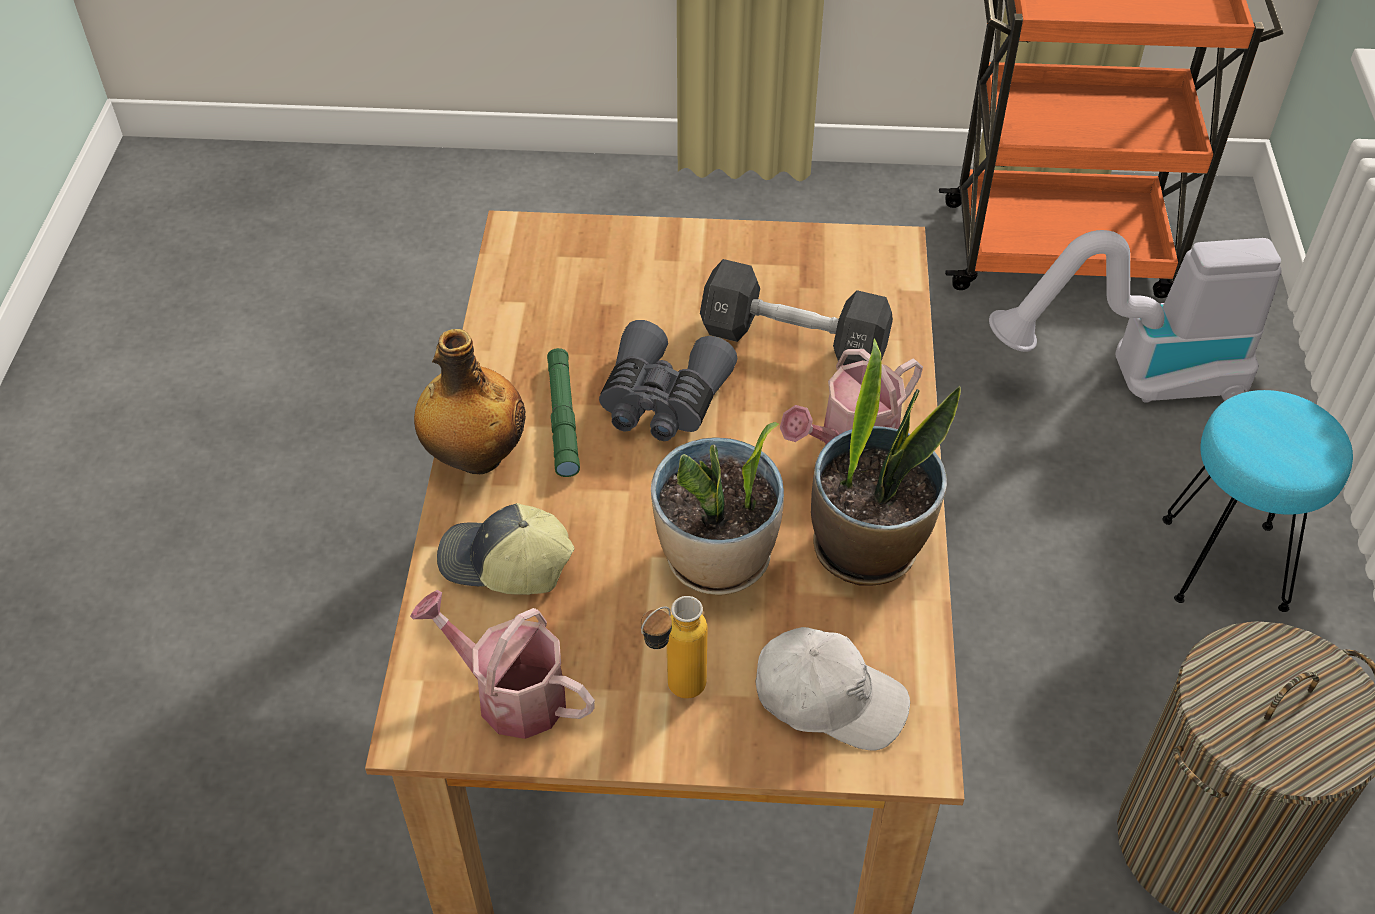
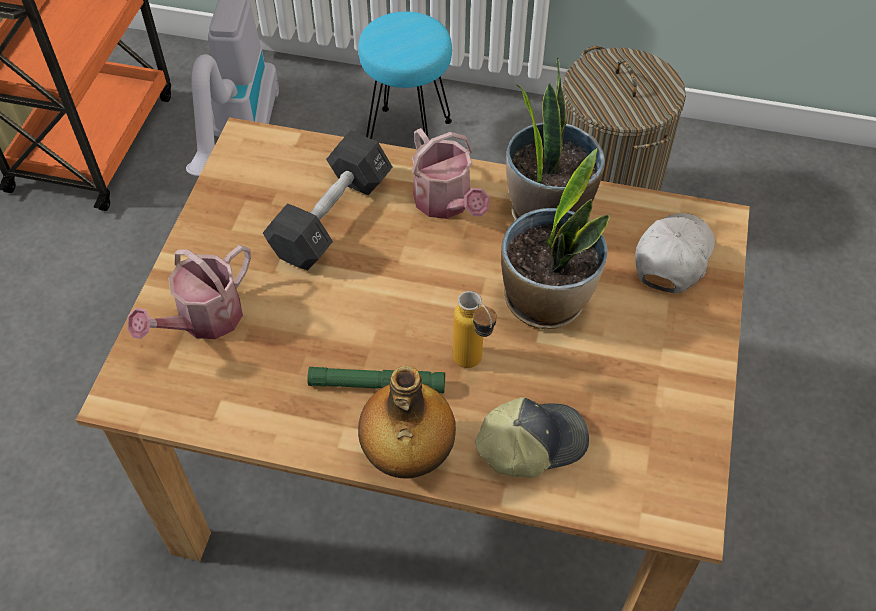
camera: 80 degrees left, 5 degrees up
(505, 564) = (531, 443): cap -> cap turned 135 degrees counterclockwise
(510, 694) = (658, 450): watering can -> watering can (203, 320)
(662, 400) = (373, 312): grey binoculars -> none
(673, 692) = (663, 344): bottle -> bottle (473, 366)

